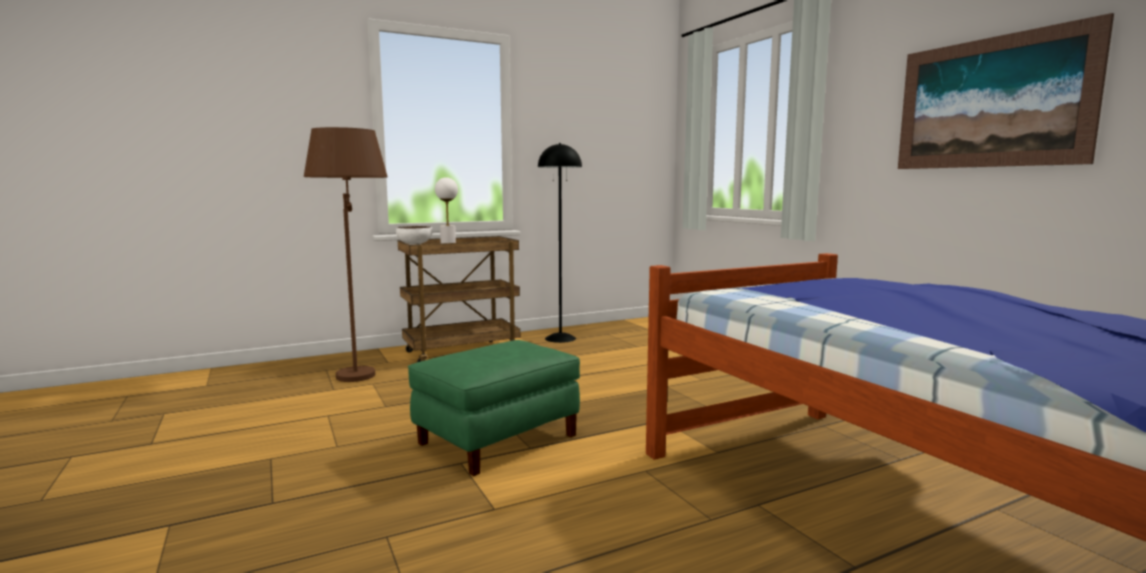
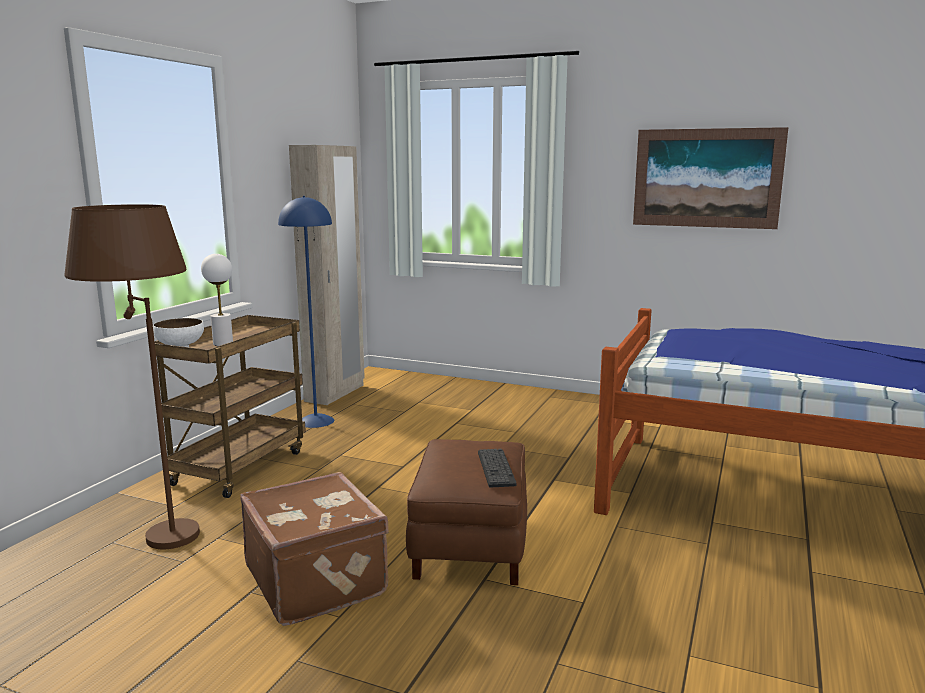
camera: 40 degrees left, 5 degrees up
(370, 423) = (318, 580): none -> brown suitcase
(497, 439) = (469, 545): green ottoman -> brown ottoman
(499, 362) = (496, 468): none -> keyboard
(560, 338) = (316, 421): black floor lamp -> blue floor lamp
(609, 325) = (335, 393): none -> beige wardrobe

